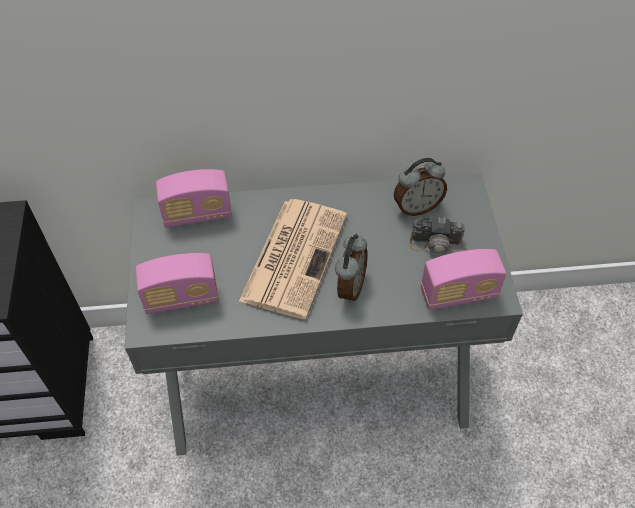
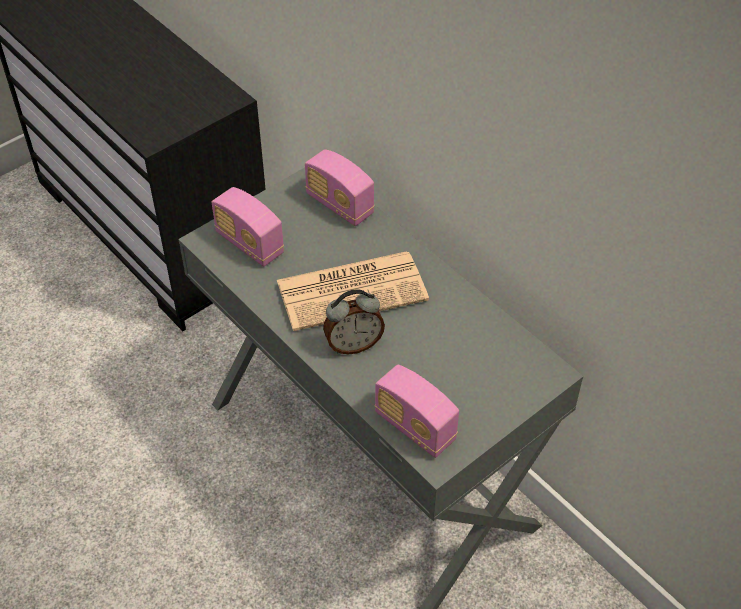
camera: 55 degrees right, 5 degrees down
(416, 207) = (489, 346): alarm clock -> none
(441, 245) = (460, 387): camera -> none

